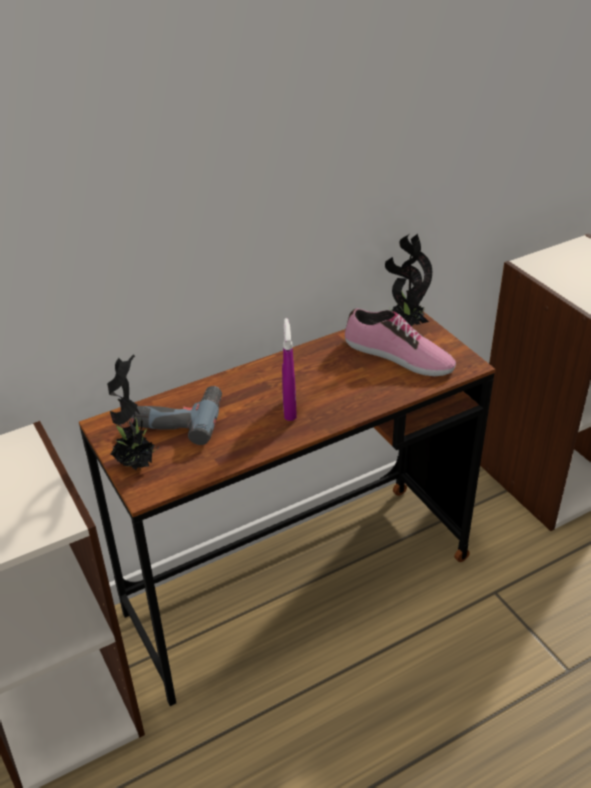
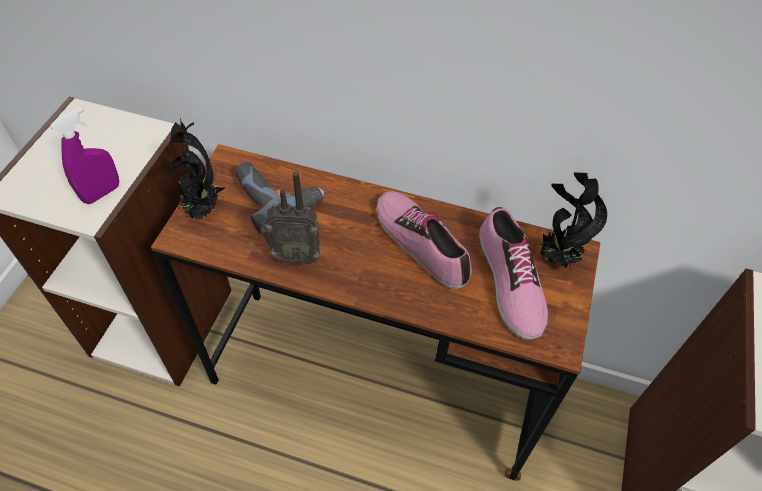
camera: 45 degrees right, 15 degrees up
(250, 438) = (295, 256): none -> radio
(289, 410) = (355, 256): purple spray bottle -> purple spray bottle (102, 193)
(319, 374) = (422, 242): none -> shoe

